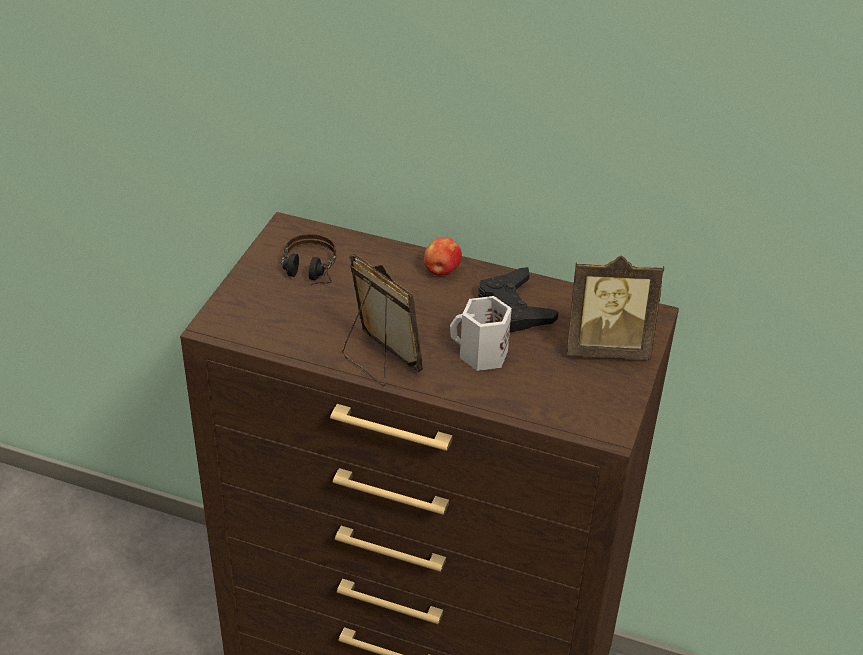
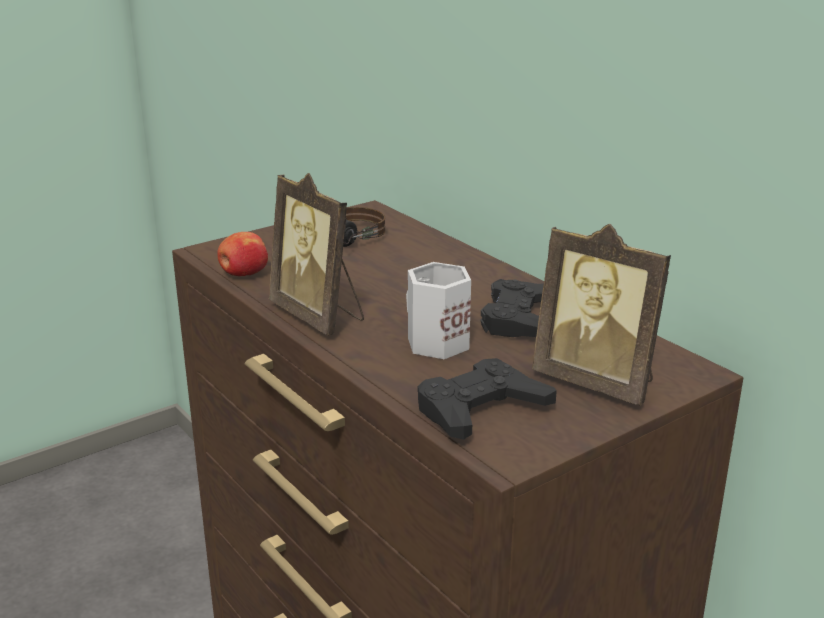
camera: 35 degrees right, 15 degrees down
(378, 361) = (319, 316): picture frame -> picture frame turned 150 degrees clockwise
(441, 271) = (479, 272): apple -> apple (243, 274)
(563, 401) = (480, 409): none -> black game controller

